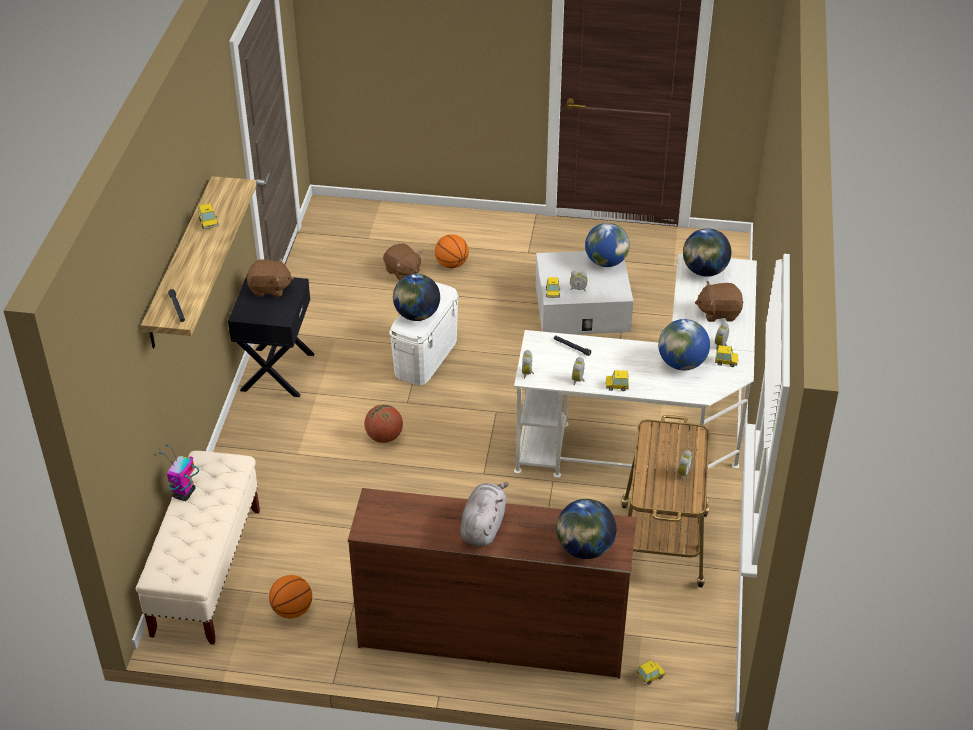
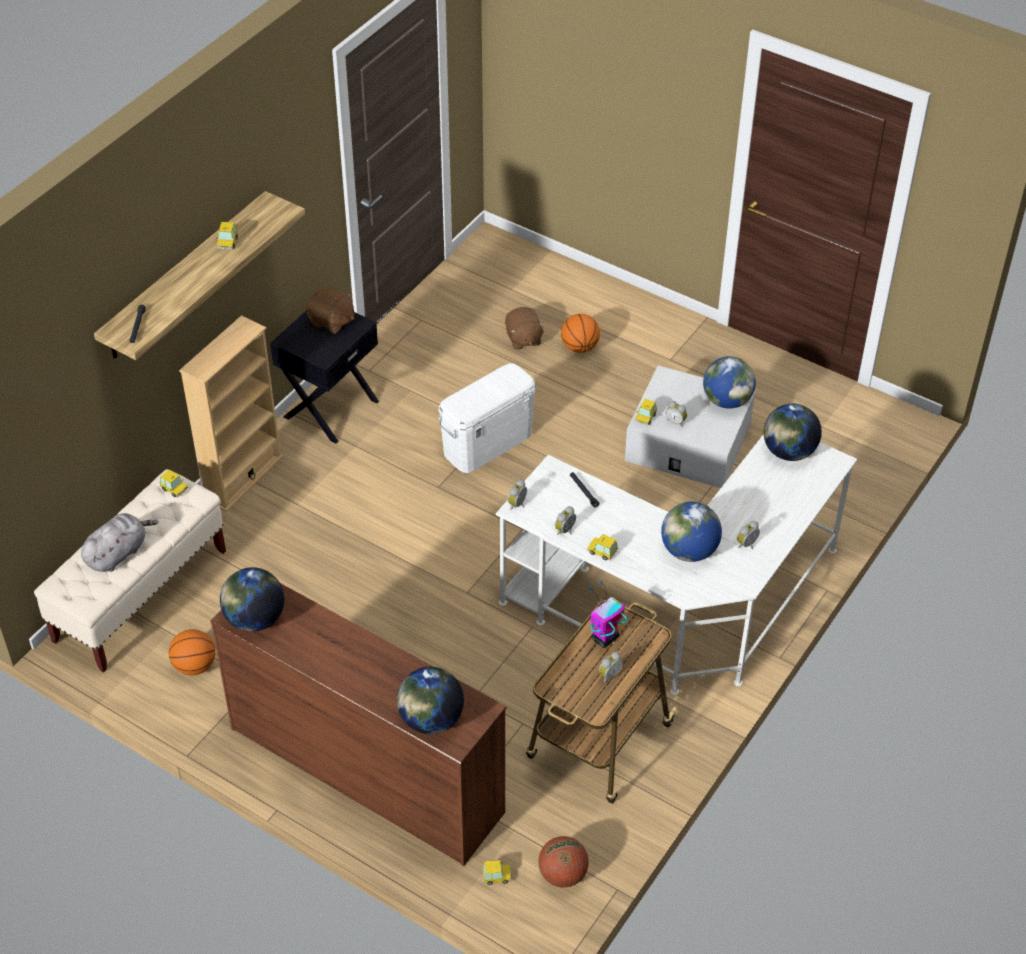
camera: 25 degrees right, 5 degrees up
(184, 494) = (130, 511): toy robot -> toy robot (604, 638)
(236, 449) = (243, 478): none -> beige bookcase
(384, 437) = (392, 516): basketball -> basketball (562, 874)
(416, 315) = (474, 397): globe -> globe (254, 619)
(483, 526) = (347, 656): grey plush toy -> grey plush toy (118, 553)
(718, 312) = (771, 506): brown plush toy -> none
(726, 361) = (740, 565): toy car -> toy car (174, 489)

